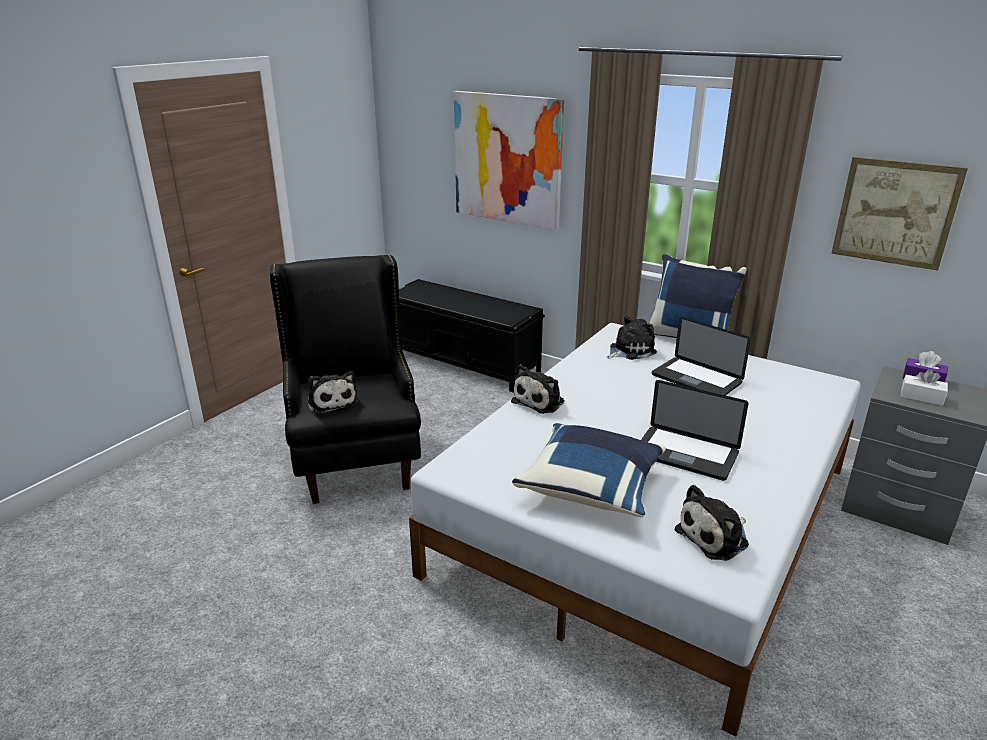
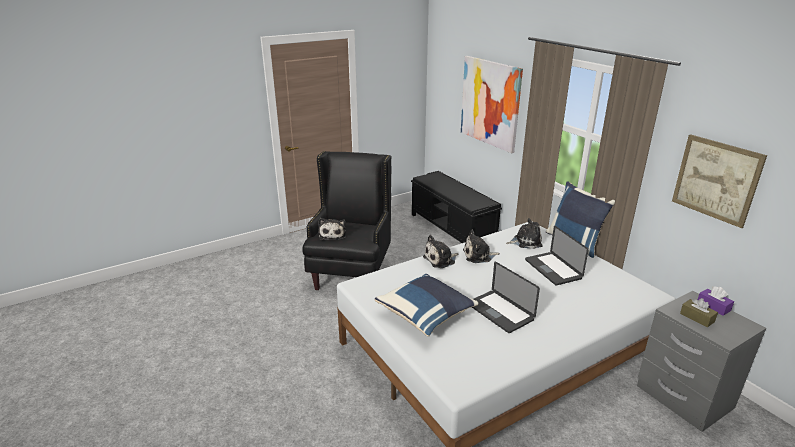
camera: 25 degrees right, 0 degrees up
(715, 537) = (472, 361): plush toy -> plush toy (479, 256)
(921, 397) = (697, 317): white tissue box -> brown tissue box

